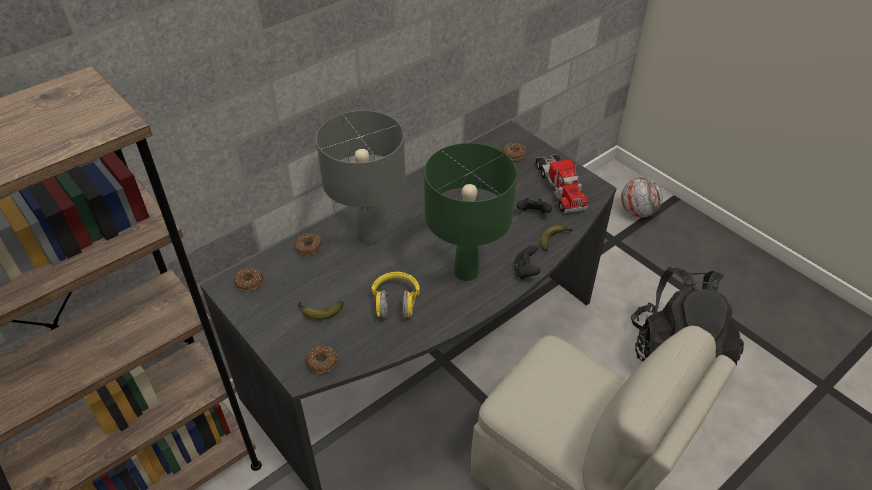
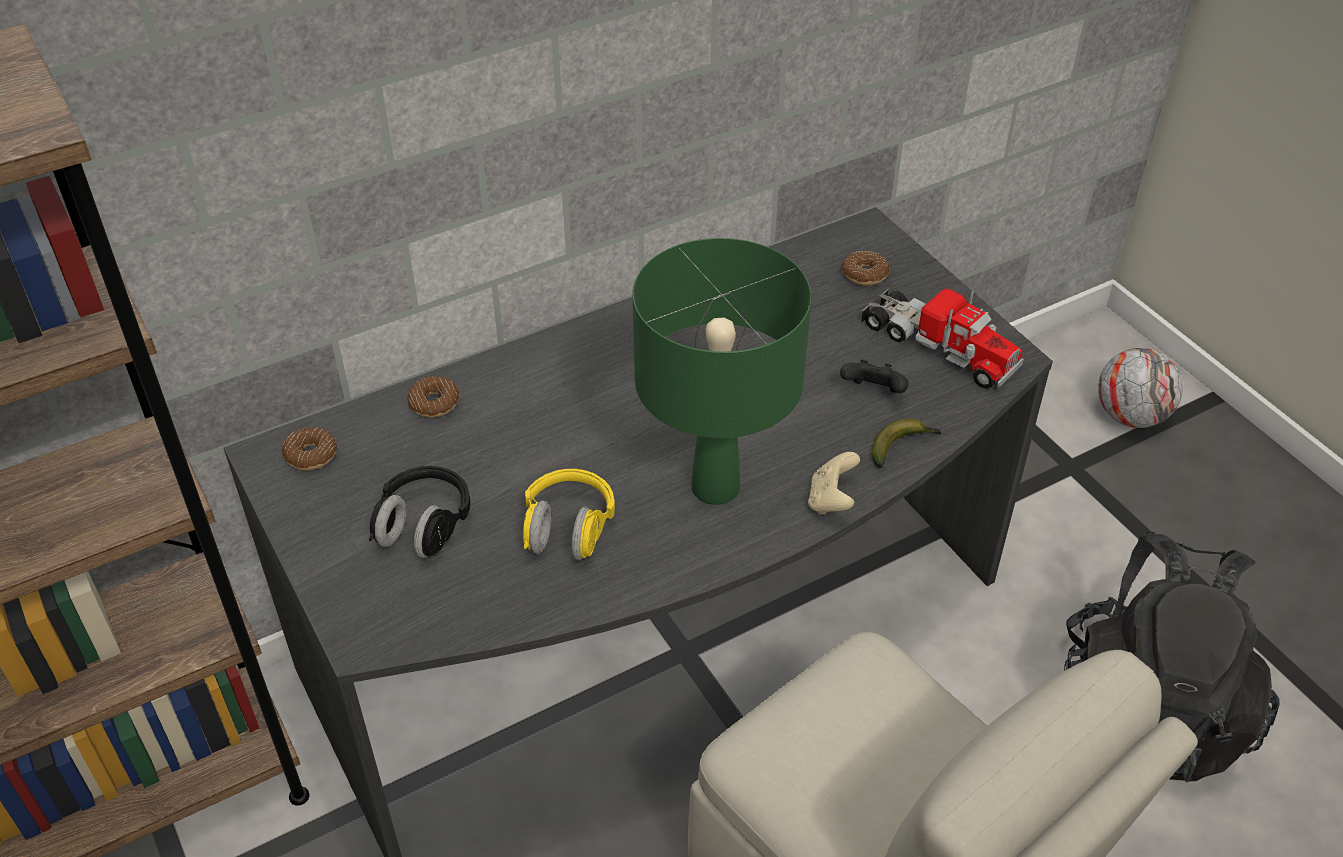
camera: 10 degrees right, 0 degrees up
(319, 312) = (423, 526): banana -> black headphones
(322, 362) = (405, 620): donut -> none
(368, 236) = (549, 396): grey table lamp -> none
(525, 271) = (831, 500): black game controller -> beige game controller
(559, 187) = (938, 347): toy truck -> toy truck turned 45 degrees counterclockwise

